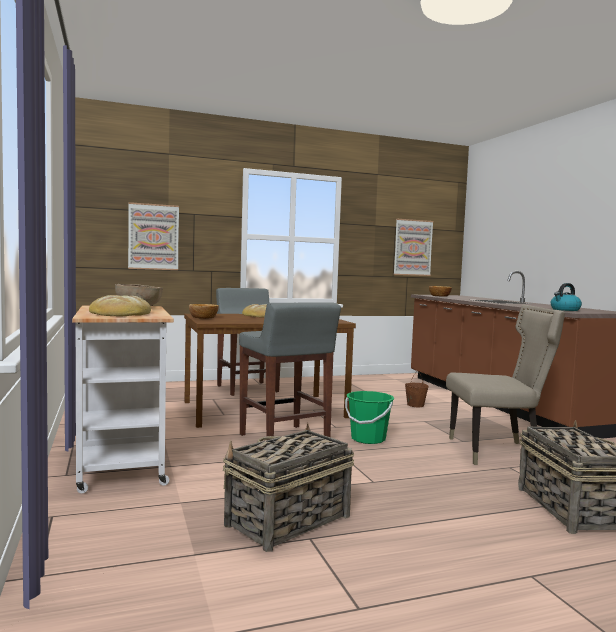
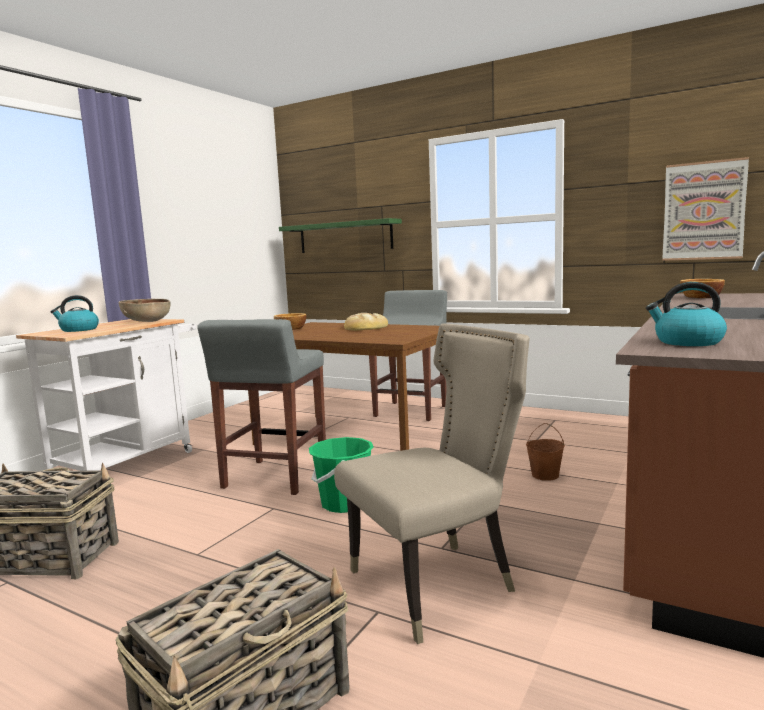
camera: 50 degrees right, 5 degrees up
(120, 313) = (78, 330): bread -> kettle
(153, 237) = (345, 237): picture -> green shelf
(498, 452) = (439, 583): beige chair -> beige chair turned 75 degrees counterclockwise

